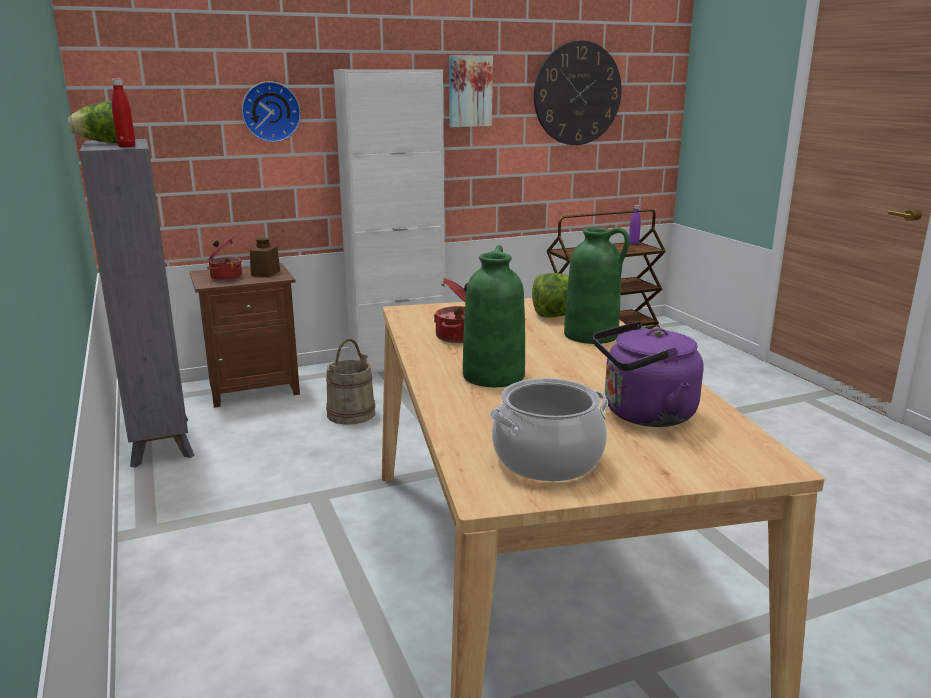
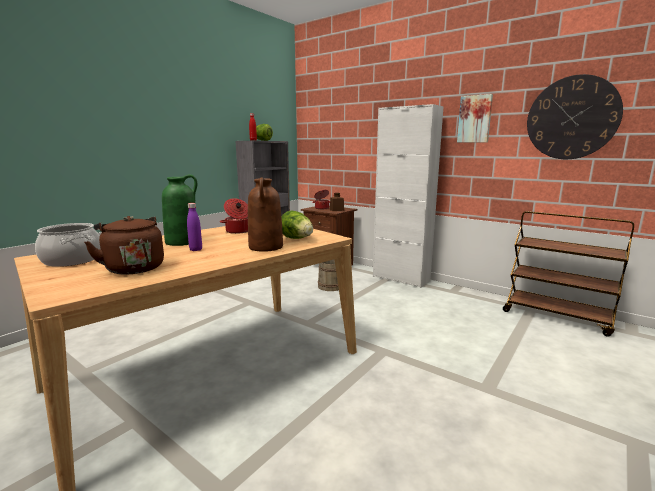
camera: 60 degrees right, 5 degrees down
(270, 111) = (363, 133): wall clock -> none
(592, 335) = (266, 247): green vase -> brown vase
(633, 243) = (613, 249): purple bottle -> purple bottle (196, 249)
(643, 415) = (133, 268): purple kettle -> brown kettle

